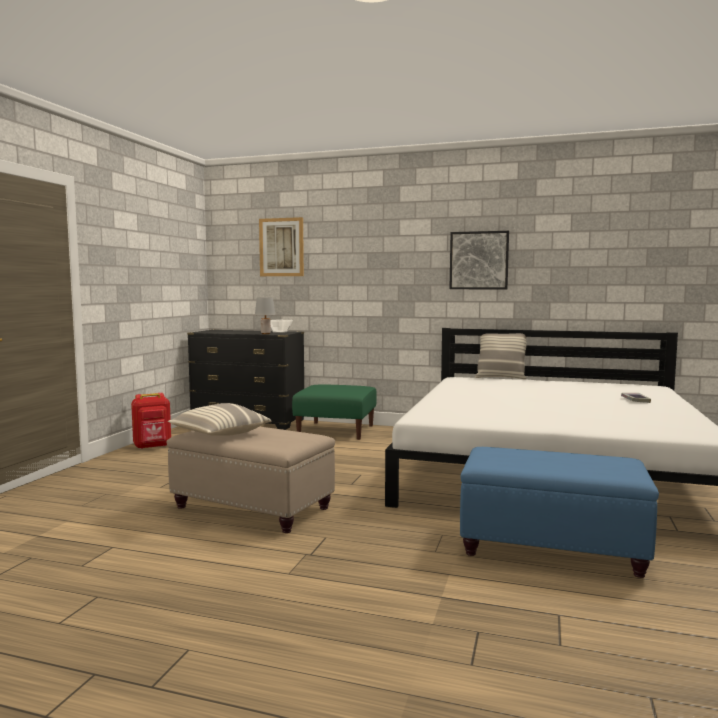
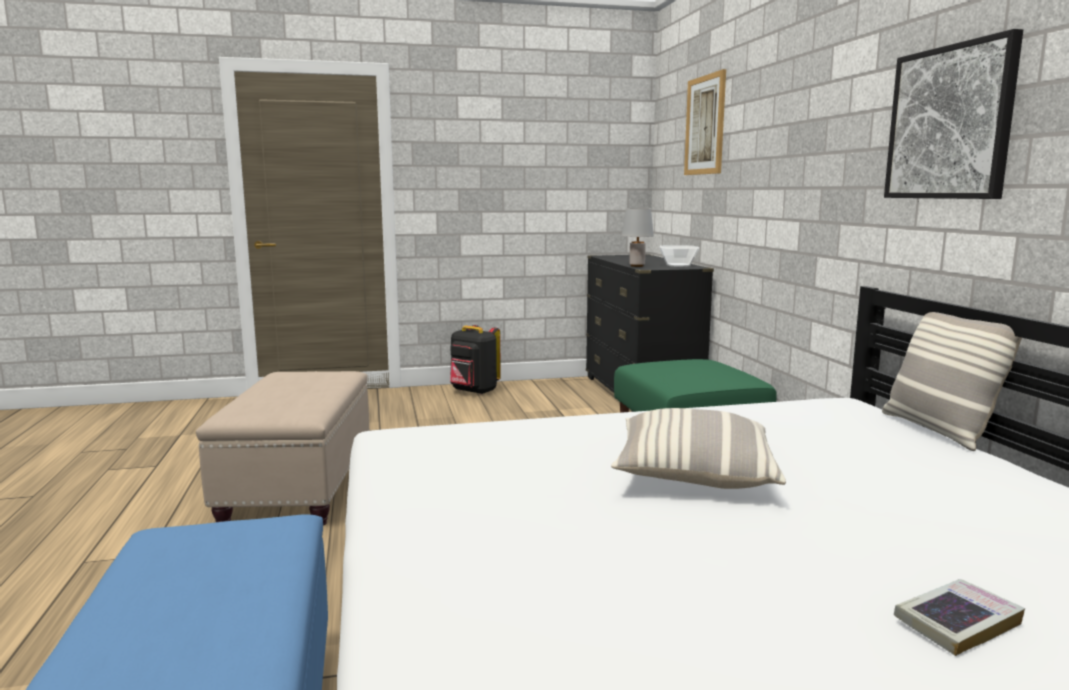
camera: 60 degrees right, 5 degrees up
(153, 446) = (474, 391): red backpack -> black backpack
(219, 435) = (282, 383): pillow -> pillow (693, 475)

